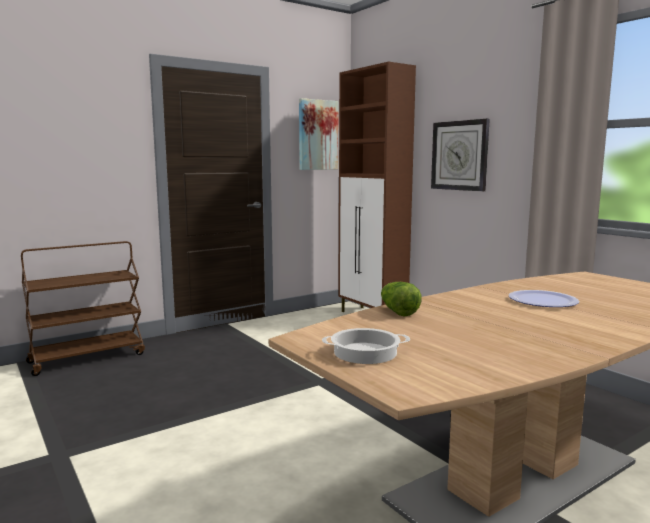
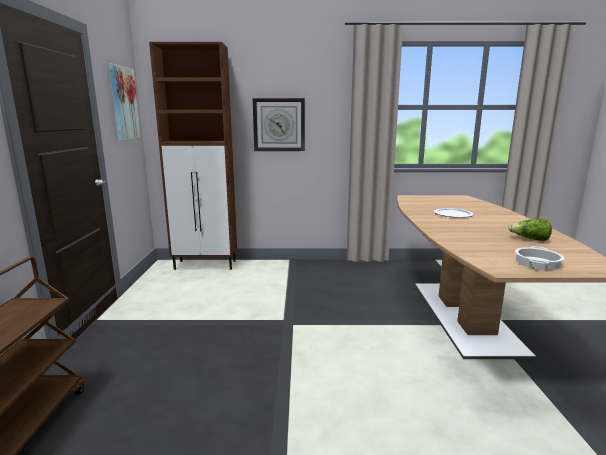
camera: 55 degrees left, 5 degrees up
(397, 311) = (452, 239): lettuce -> lettuce (530, 239)

